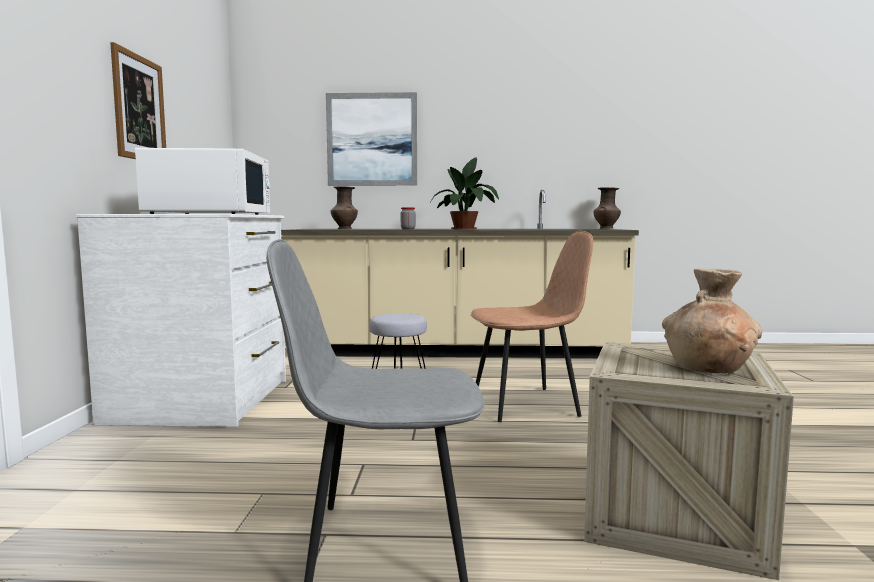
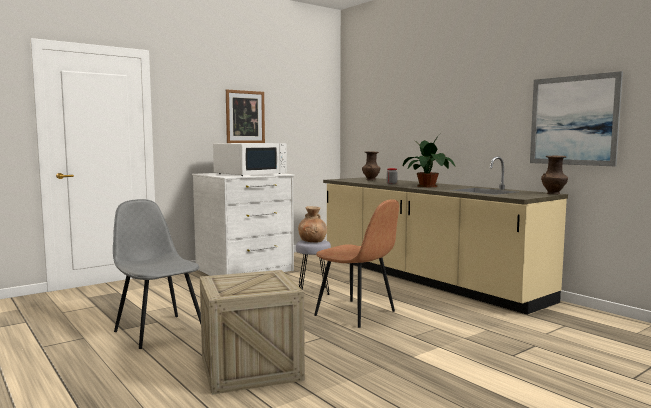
camera: 50 degrees right, 0 degrees up
(372, 139) = (404, 116): picture -> picture (573, 120)
(708, 369) = (241, 287): brown vase -> brown vase (312, 241)

